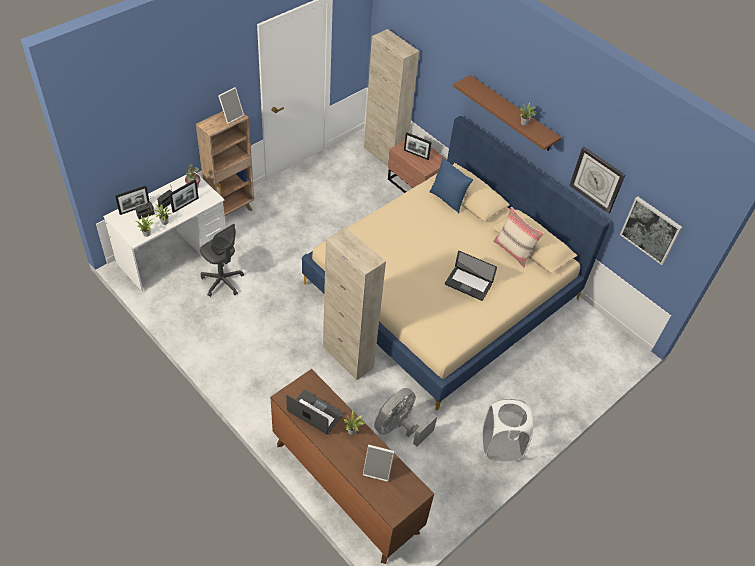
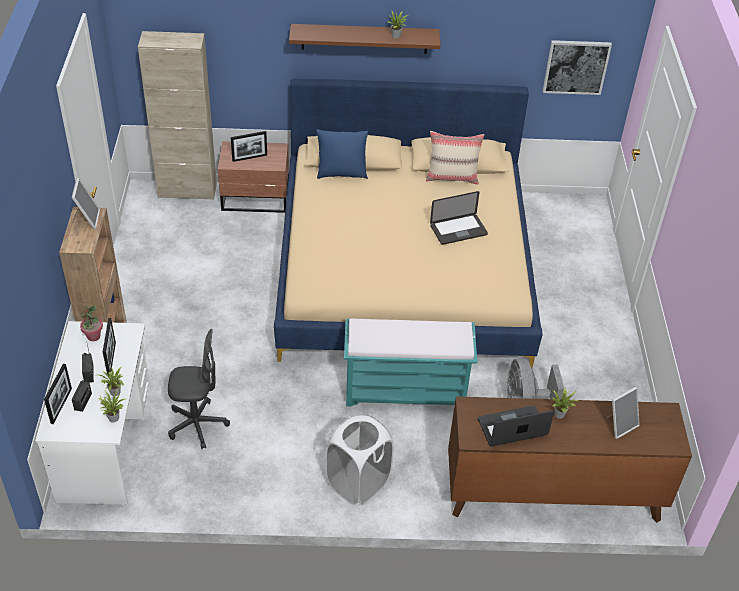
camera: 45 degrees left, 5 degrees down
(348, 357) = (406, 390): beige cabinet -> turquoise bench
(501, 445) = (610, 353): white laundry basket -> white laundry basket (358, 482)
(597, 179) = (497, 50): wall clock -> none

